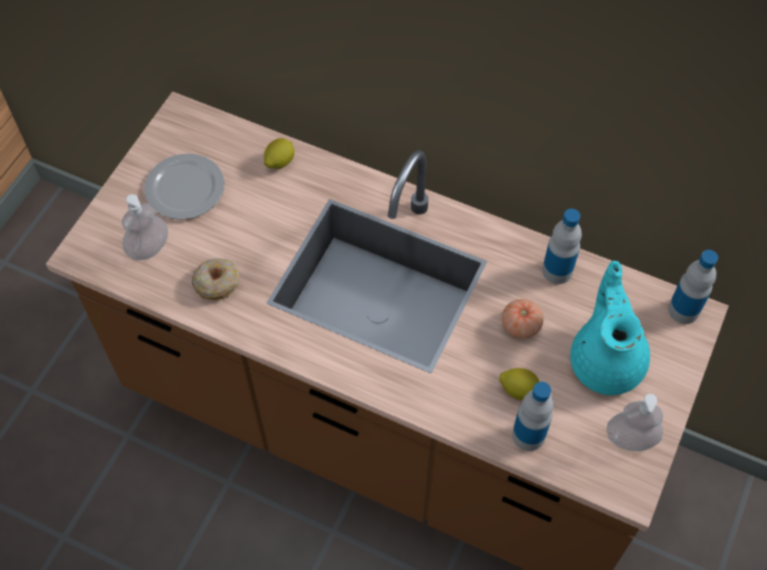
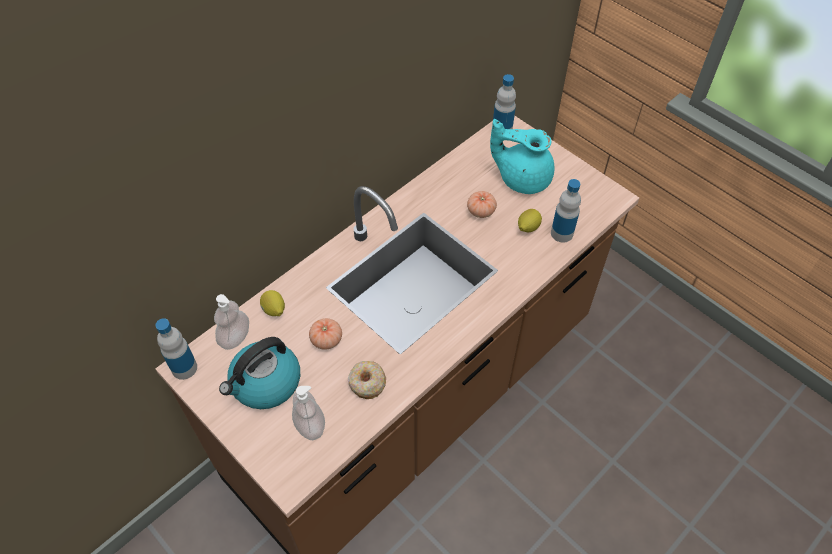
camera: 70 degrees left, 5 degrees down
(185, 190) = (265, 383): plate -> kettle
(259, 225) = (326, 340): none -> tomato
(557, 271) = (447, 179): bottle -> bottle (184, 368)
(630, 438) = (580, 185): soap dispenser -> soap dispenser (235, 337)

